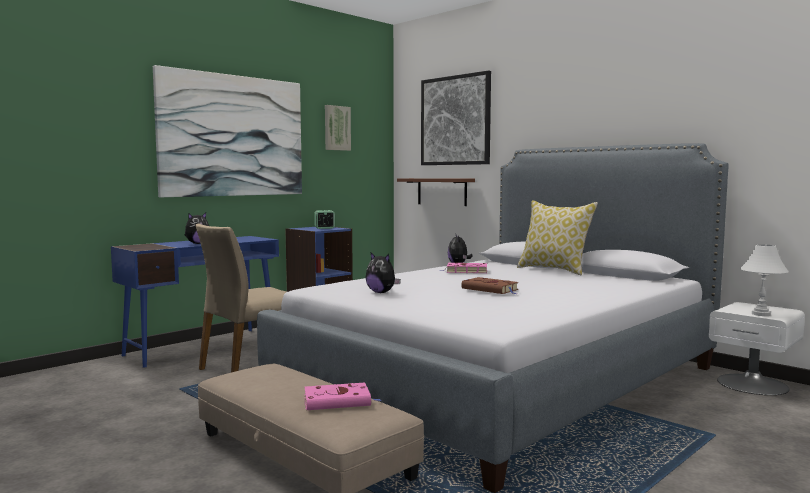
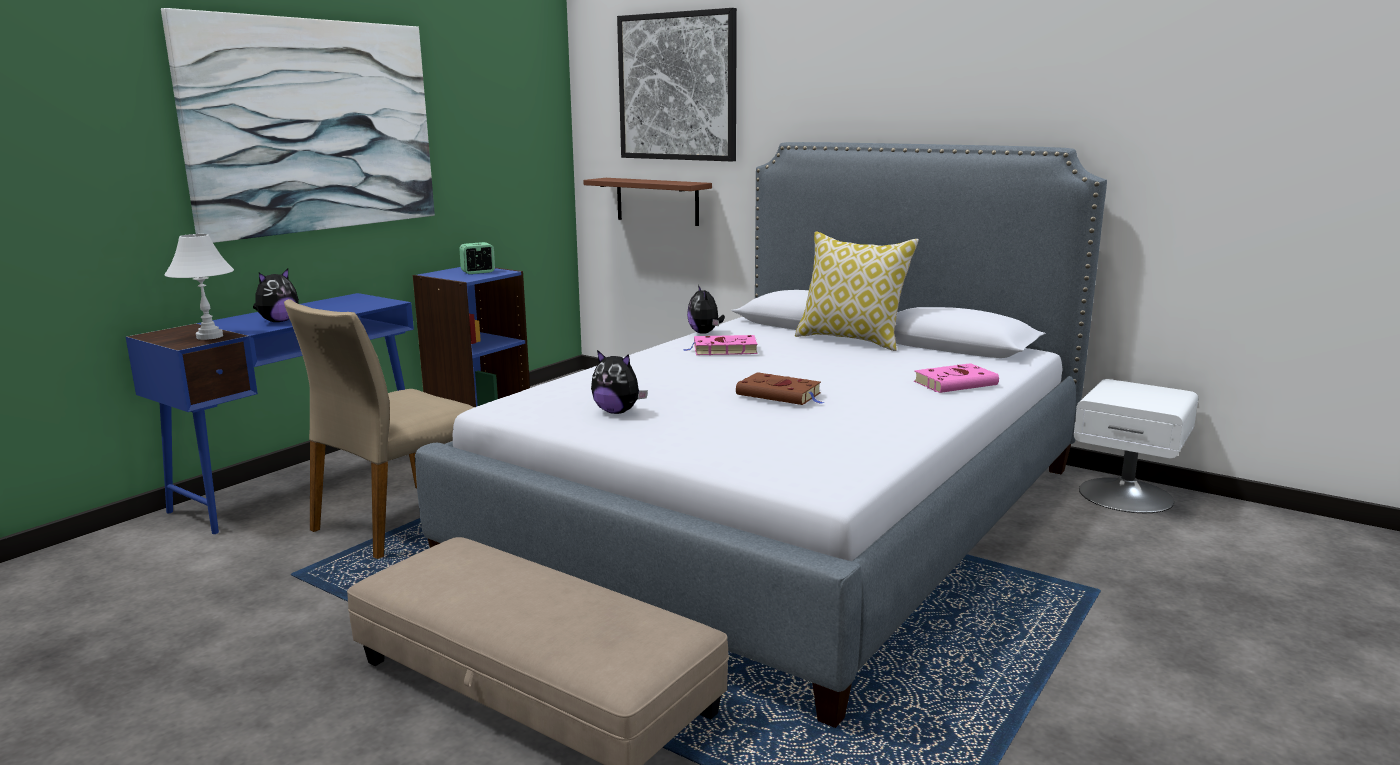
camera: 10 degrees left, 10 degrees up
(336, 128) = (482, 100): picture -> none
(339, 401) = (594, 614): pink book -> pink book (957, 383)
(761, 314) = (1146, 404): white table lamp -> white table lamp (210, 336)

